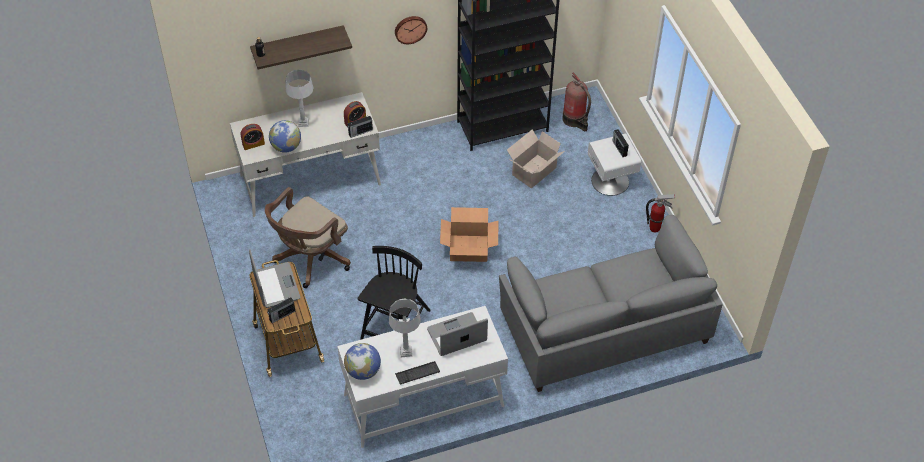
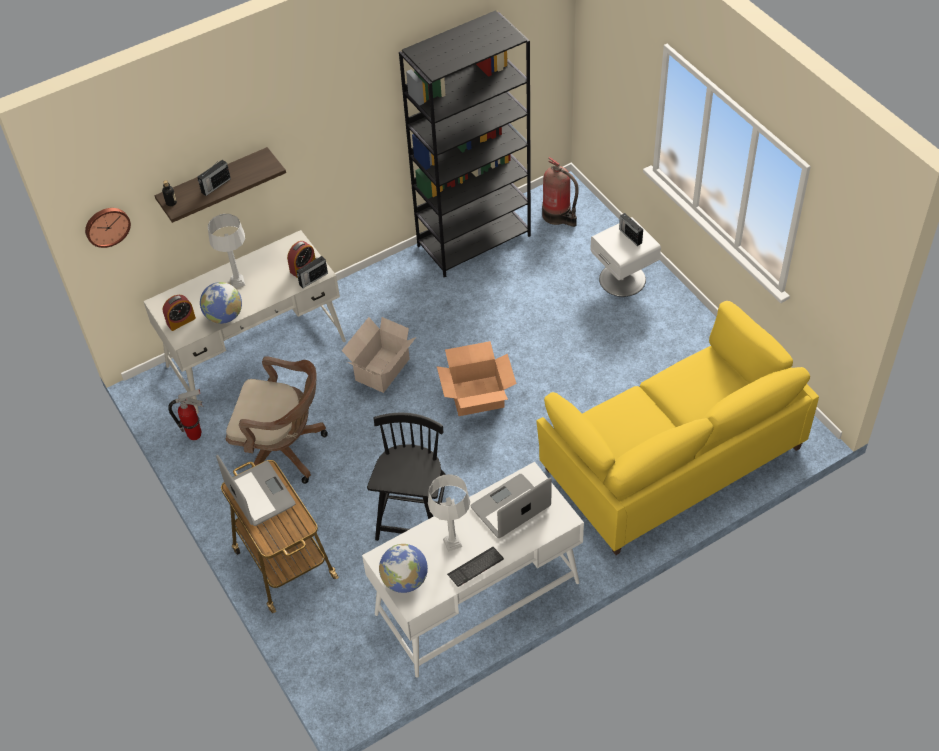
camera: 10 degrees left, 0 degrees up
(281, 315) = (277, 531): radio -> radio (215, 186)
(310, 259) = (283, 451): brown office chair -> brown office chair turned 105 degrees counterclockwise
(410, 29) = (349, 137): wall clock -> wall clock (107, 226)
(533, 172) = (527, 287): cardboard box -> cardboard box (381, 370)
(604, 327) = (671, 457): grey sofa -> yellow sofa
(655, 228) = (693, 324): fire extinguisher -> fire extinguisher (195, 435)

